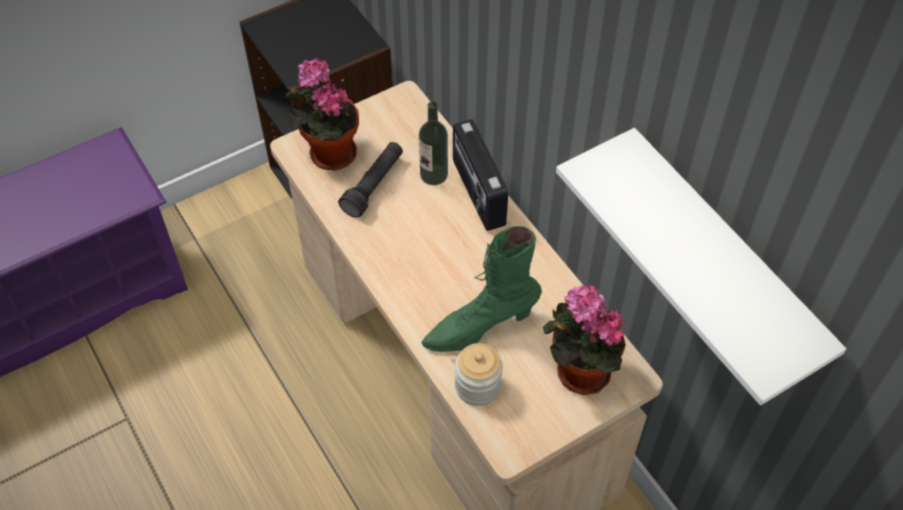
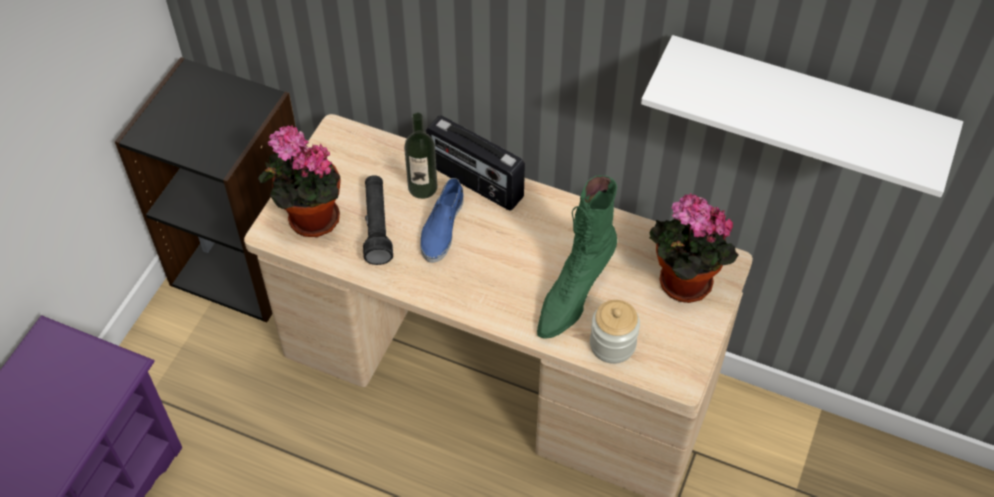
camera: 35 degrees left, 0 degrees up
(422, 214) = (442, 227): none -> blue shoe

